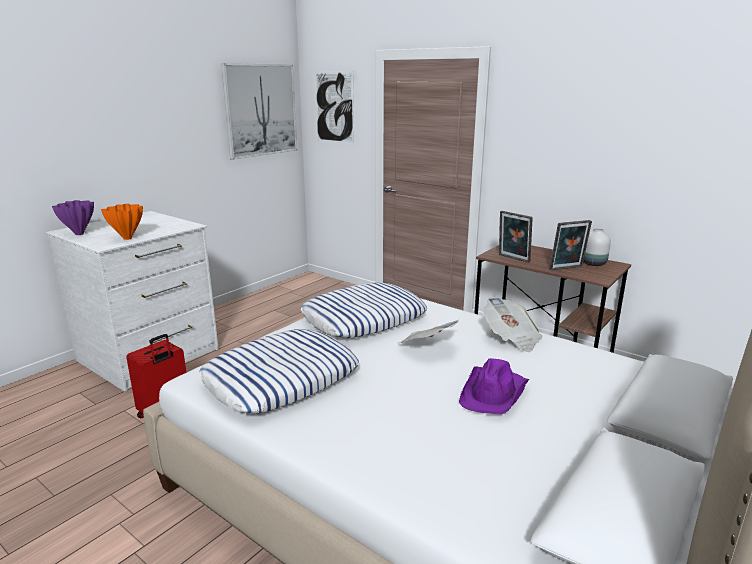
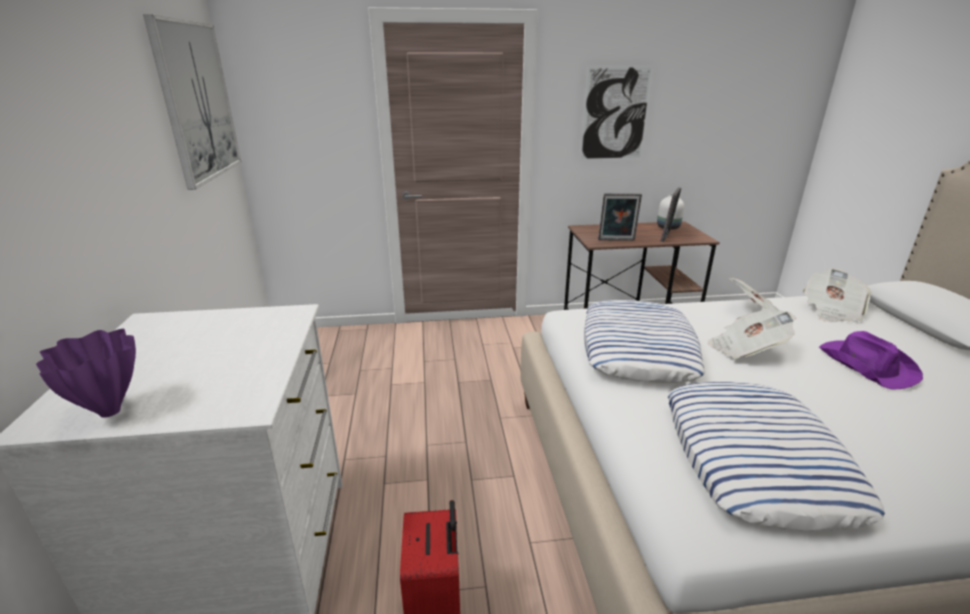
camera: 45 degrees left, 5 degrees up
(128, 238) = (254, 375): orange vase -> none
(334, 107) = (297, 92): picture -> picture (615, 114)
(589, 364) = (831, 311): none -> newspaper

